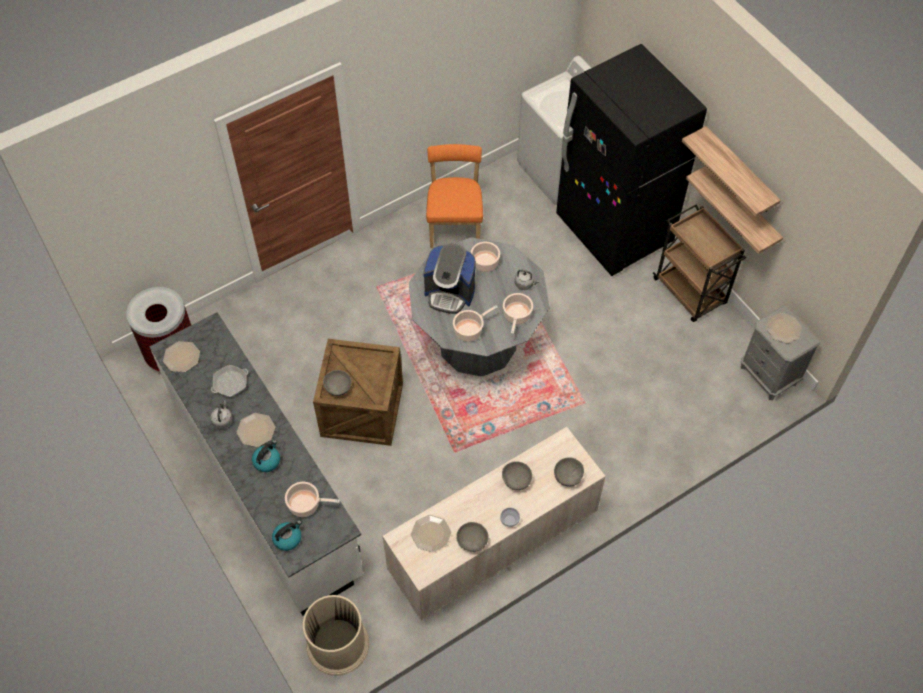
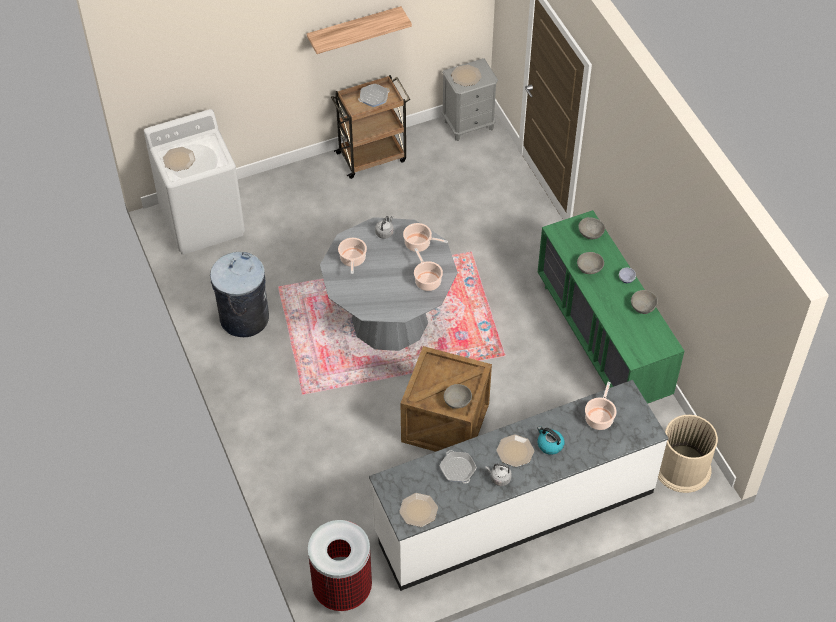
camera: 80 degrees left, 5 degrees down
(288, 538) = (631, 434): kettle -> none
(431, 534) = (633, 335): plate -> plate (179, 159)
(450, 293) = (381, 289): coffee machine -> none
(455, 225) = (244, 318): orange chair -> grey trash can
(492, 546) = (602, 341): beige dresser -> green dresser
(614, 230) = (287, 196): black fridge -> none
(709, 242) = (374, 97): none -> frying pan
(743, 208) = (369, 51): shelf -> none

